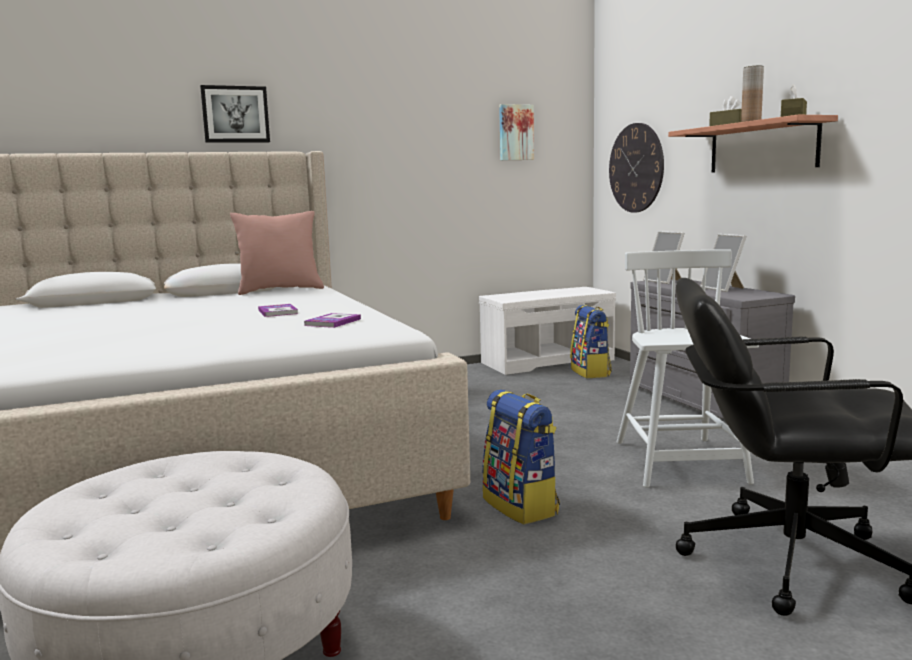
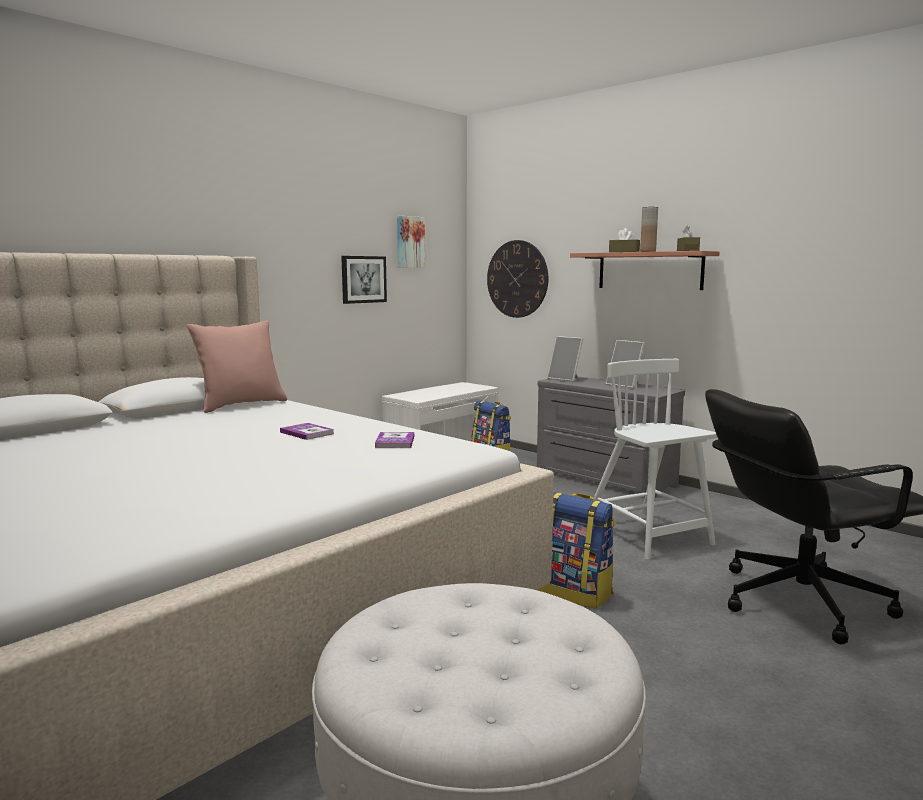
camera: 25 degrees left, 0 degrees up
(235, 114) = (157, 213): picture -> picture (363, 279)

